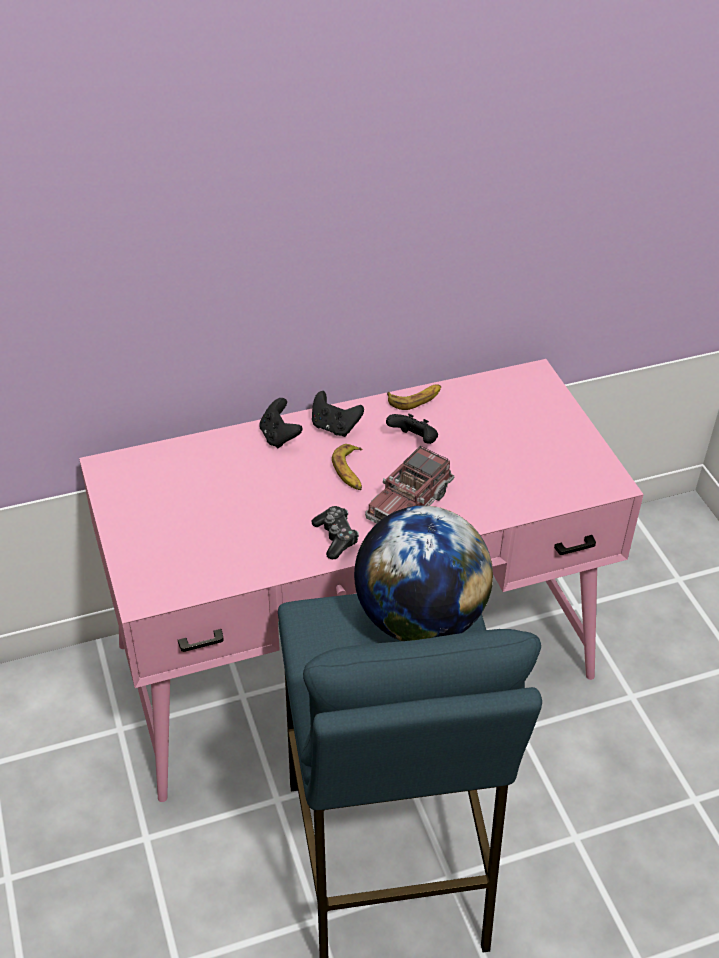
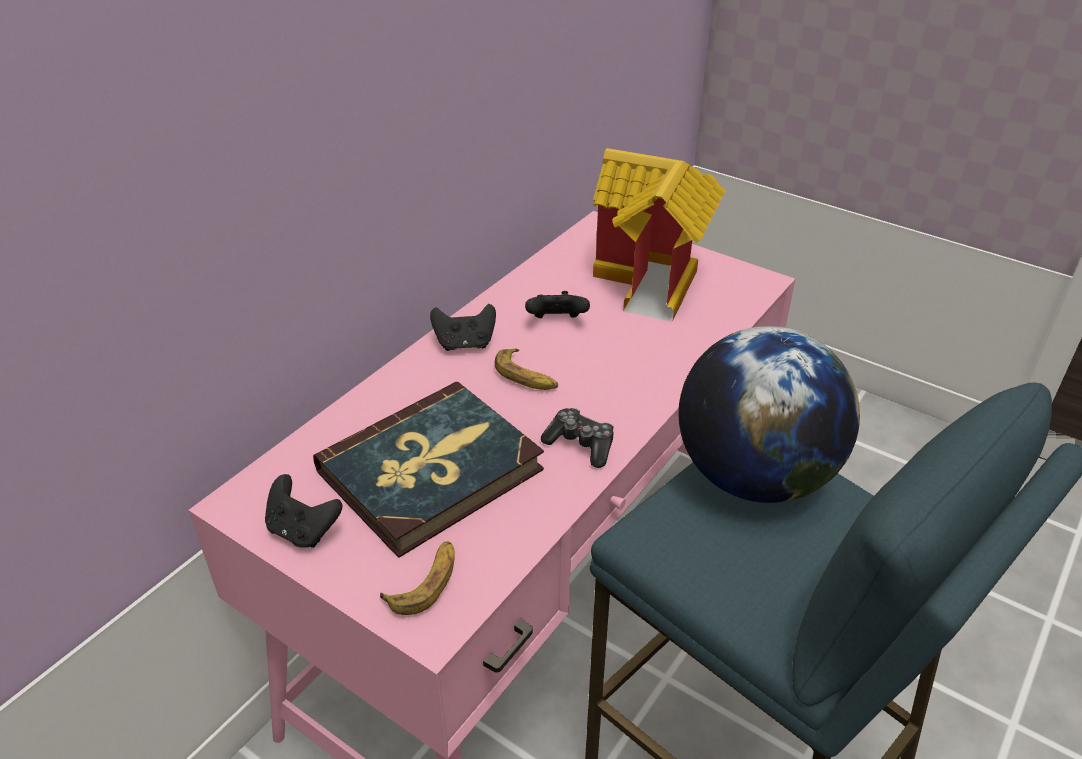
camera: 35 degrees left, 5 degrees down
(228, 506) = (431, 471): none -> book
(279, 436) = (416, 377): black game controller -> black game controller (303, 530)
(409, 503) = (614, 378): toy truck -> none
(415, 399) = (516, 287): banana -> banana (425, 582)
(521, 445) = (654, 284): none -> toy house

